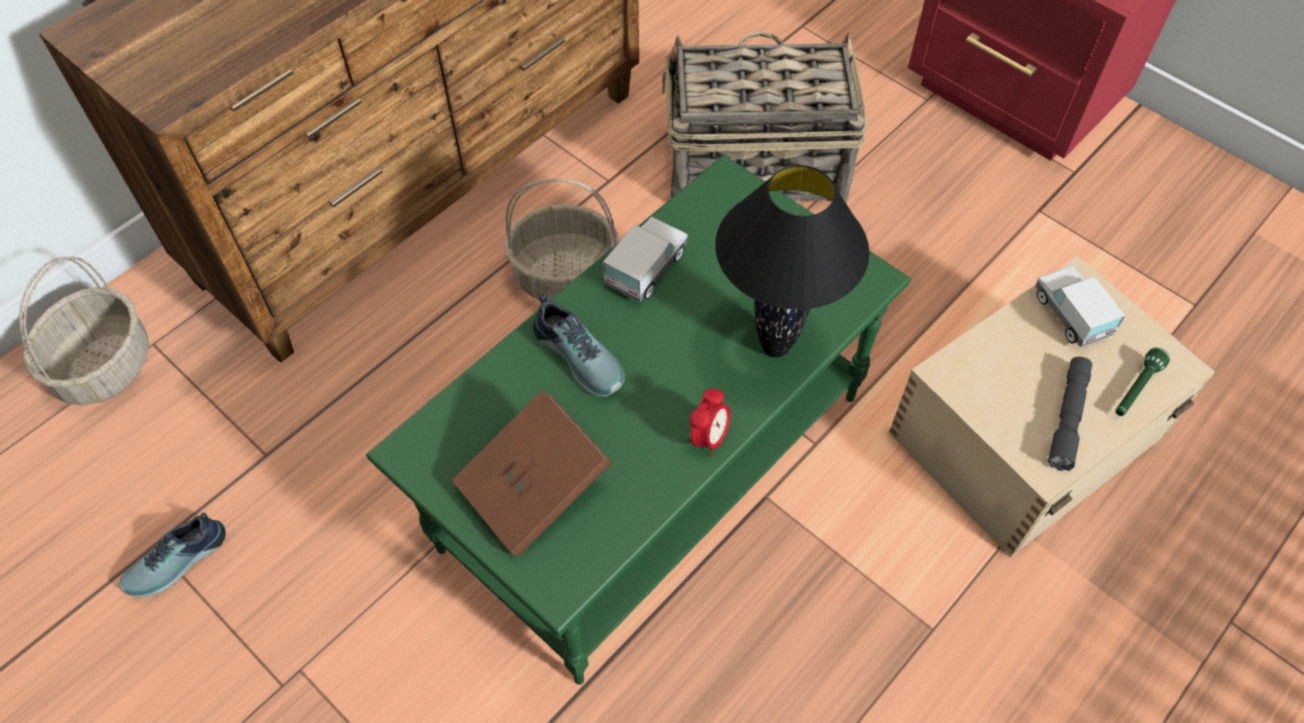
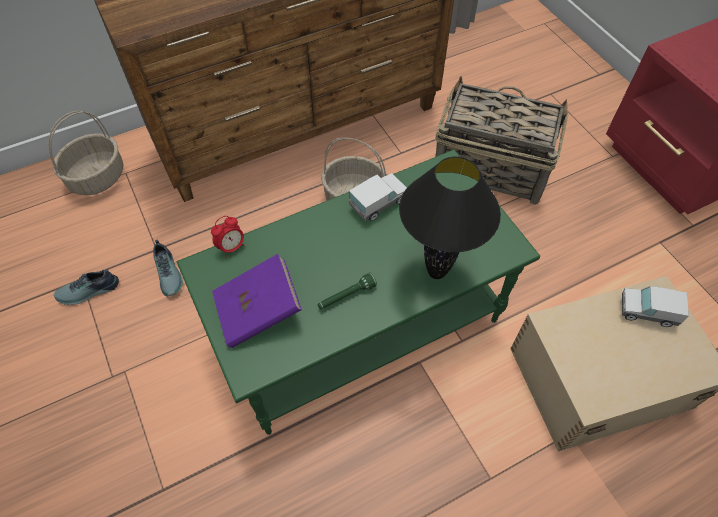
camera: 20 degrees right, 0 degrees up
(535, 488) = (259, 311): brown book -> purple book
(581, 355) = (319, 242): shoe -> shoe (169, 273)
(709, 437) = (373, 314): alarm clock -> alarm clock (231, 247)
(1067, 418) = (619, 376): grey flashlight -> none
(1070, 315) = (647, 312): toy truck -> toy truck turned 75 degrees counterclockwise
(1135, 389) = (673, 373): green flashlight -> green flashlight (346, 296)

